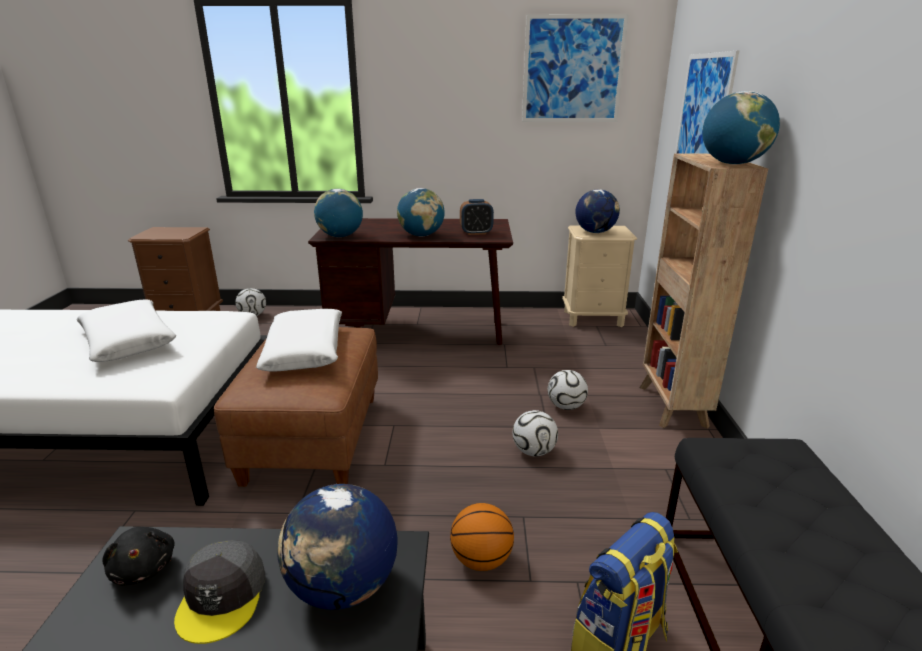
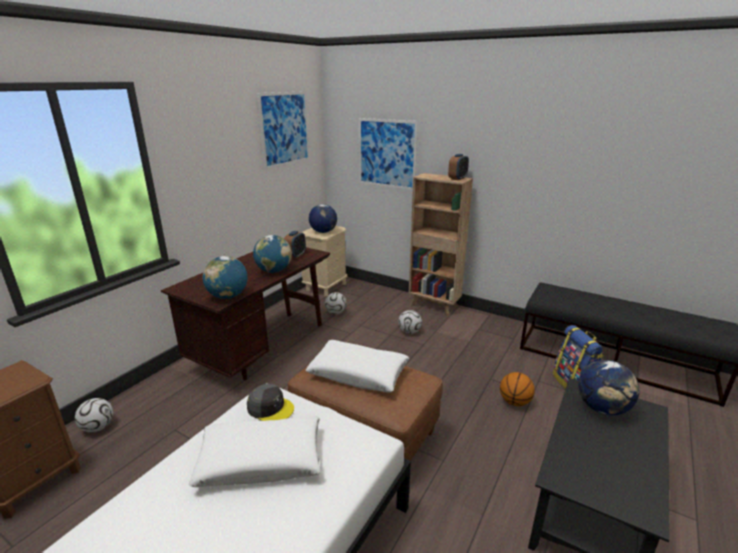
camera: 60 degrees left, 0 degrees up
(144, 568) = (577, 473): black plush toy -> none
(223, 596) = (603, 446): grey cap -> grey cap (270, 408)
(533, 451) = (442, 356): football -> football (336, 312)
(733, 164) = (457, 178): globe -> alarm clock

